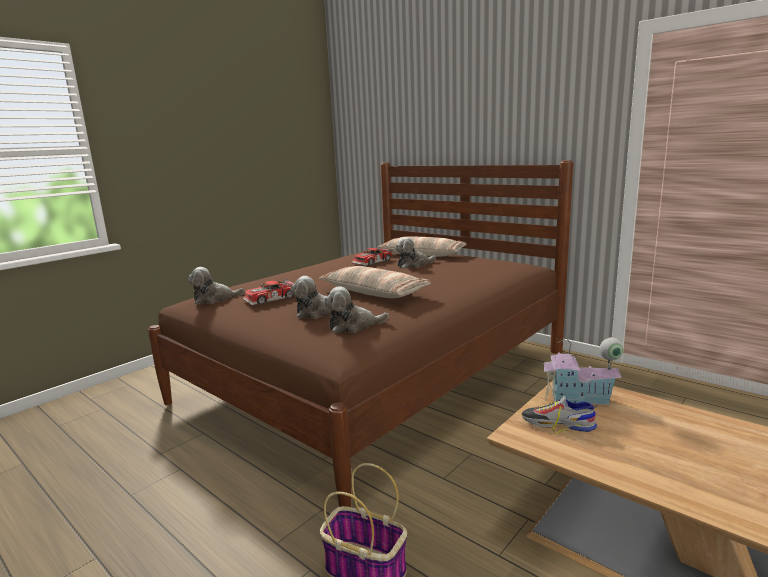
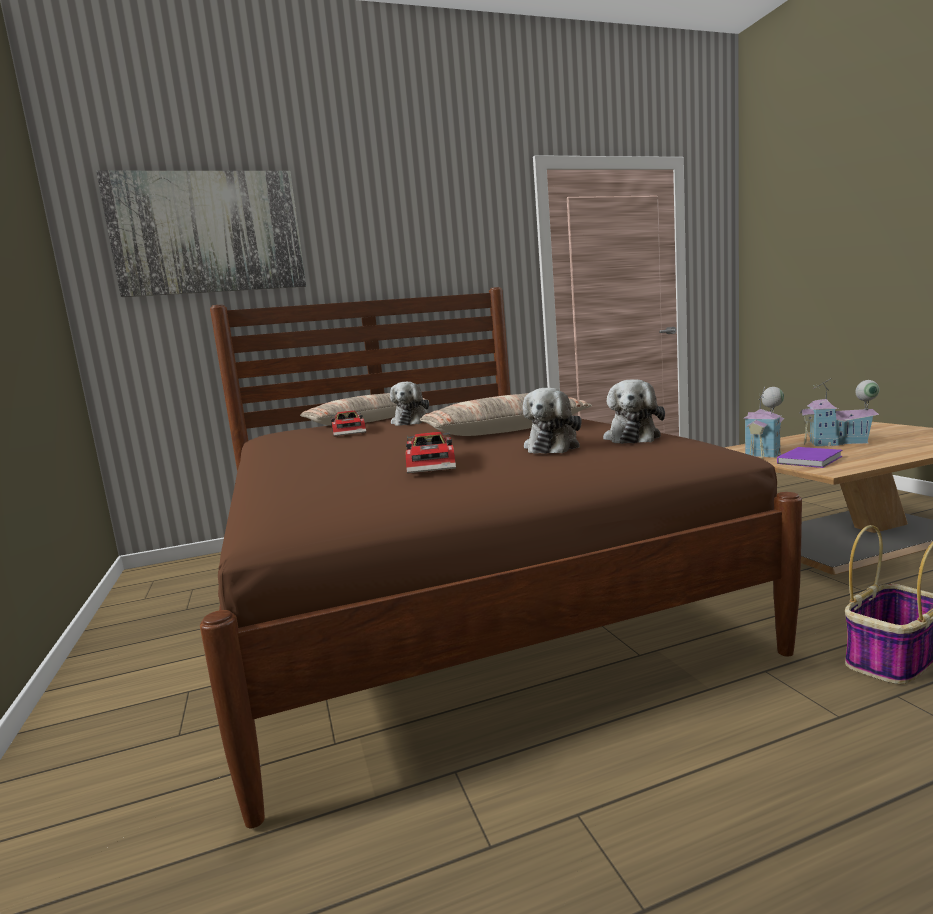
camera: 60 degrees left, 5 degrees down
(214, 299) = (336, 497): plush toy -> none
(389, 116) = (208, 233): none -> picture
(557, 424) = (811, 460): shoe -> purple book
(669, 435) = (837, 443): none -> toy house

